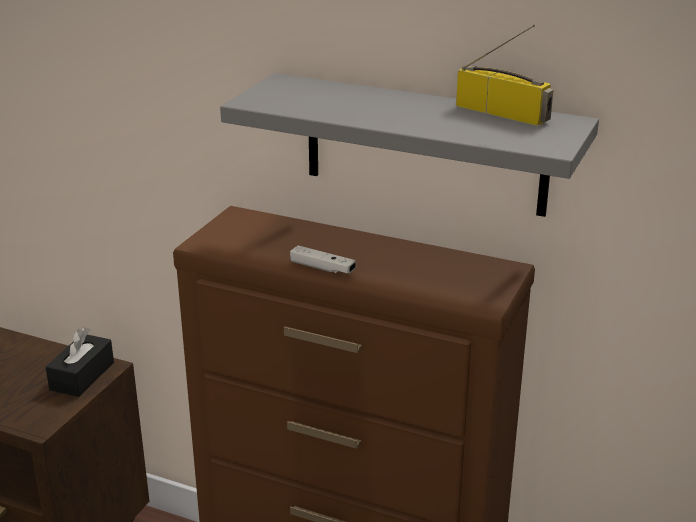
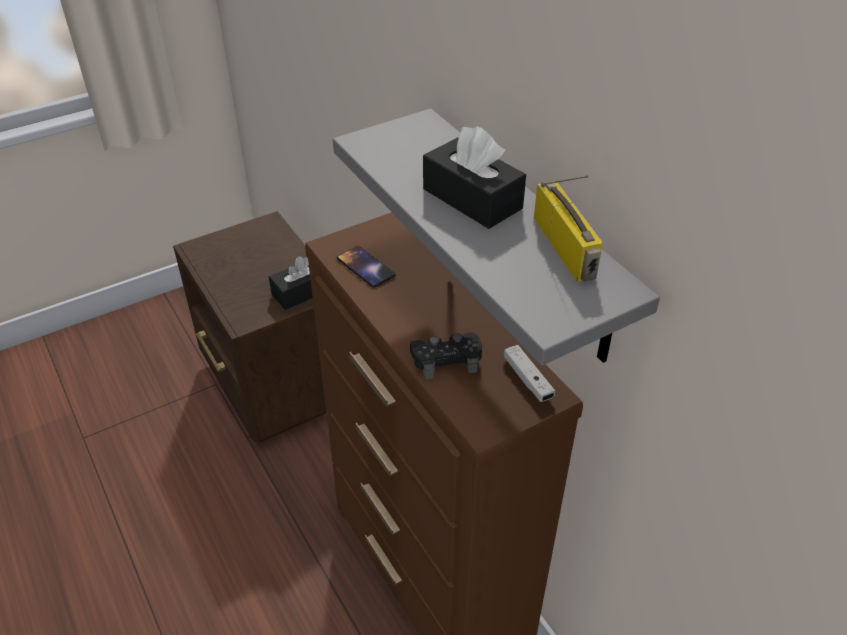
camera: 35 degrees right, 15 degrees up
(255, 246) = (365, 267): none -> phone
(322, 268) = (392, 316): white game controller -> white game controller (527, 379)
(394, 108) = (472, 199): none -> black tissue box
(403, 277) = (446, 359): none -> black game controller

